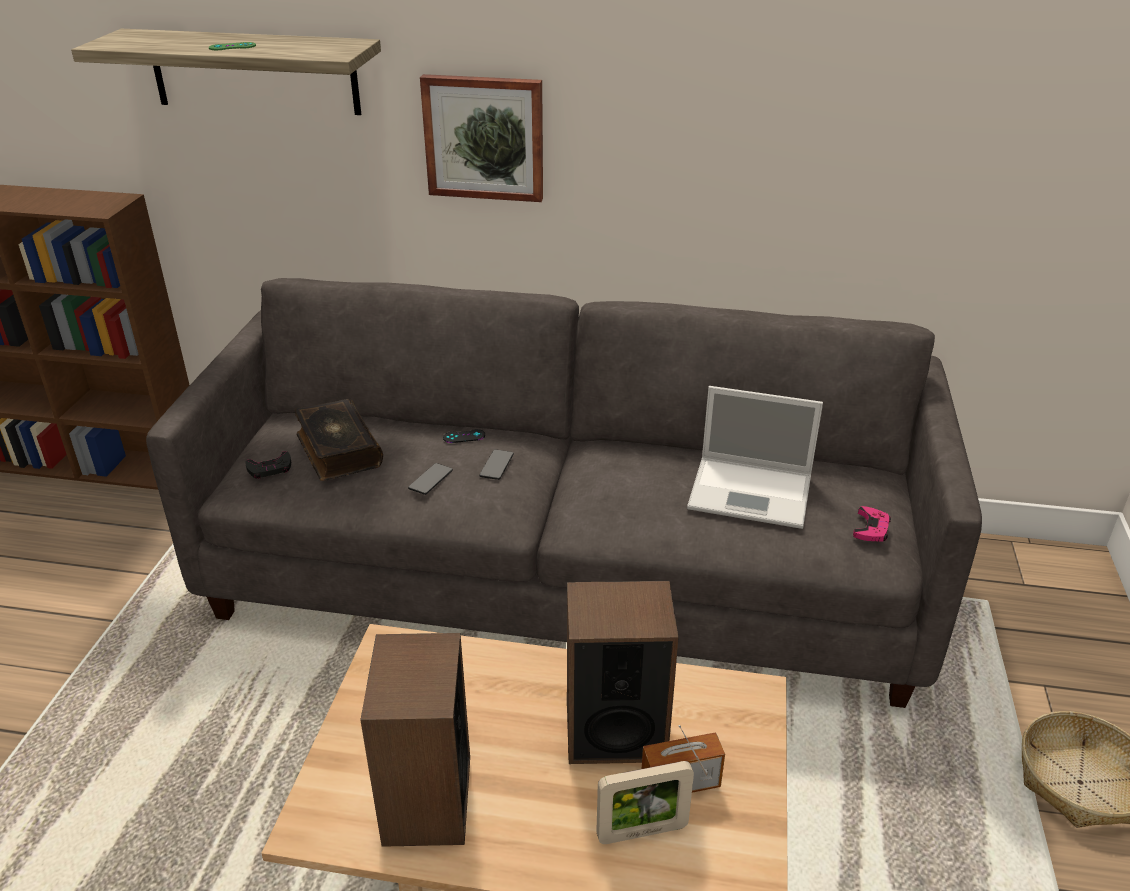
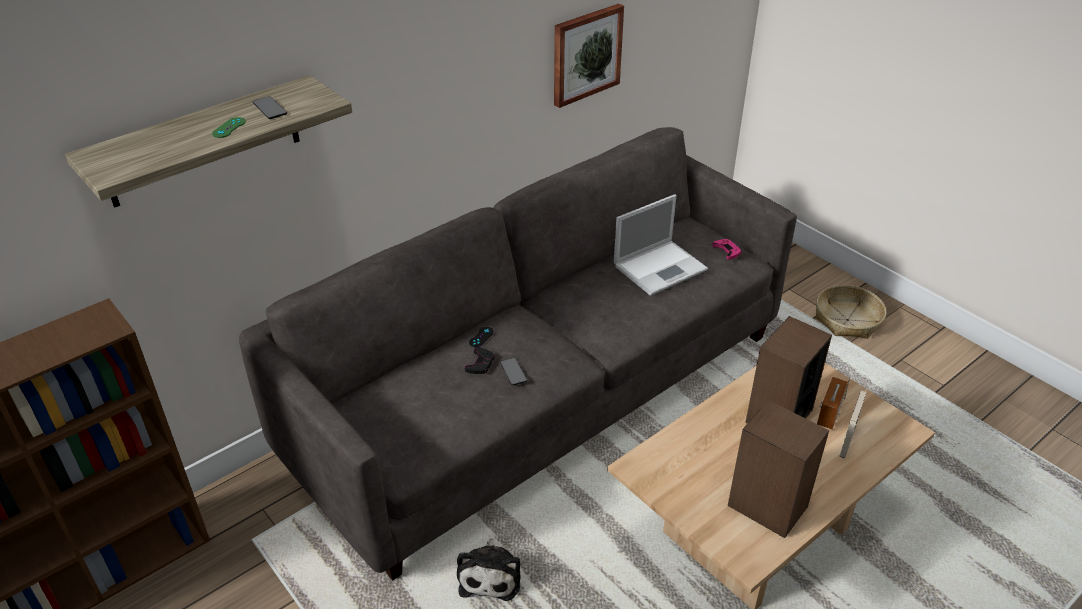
camera: 50 degrees left, 5 degrees up
(270, 469) = (403, 439): black game controller -> black game controller (480, 364)
(278, 681) = (490, 575): none -> plush toy
(337, 450) = (427, 397): book -> none
(484, 137) = (392, 119): picture -> picture (586, 54)
(496, 465) = (530, 339): phone -> phone (269, 108)

